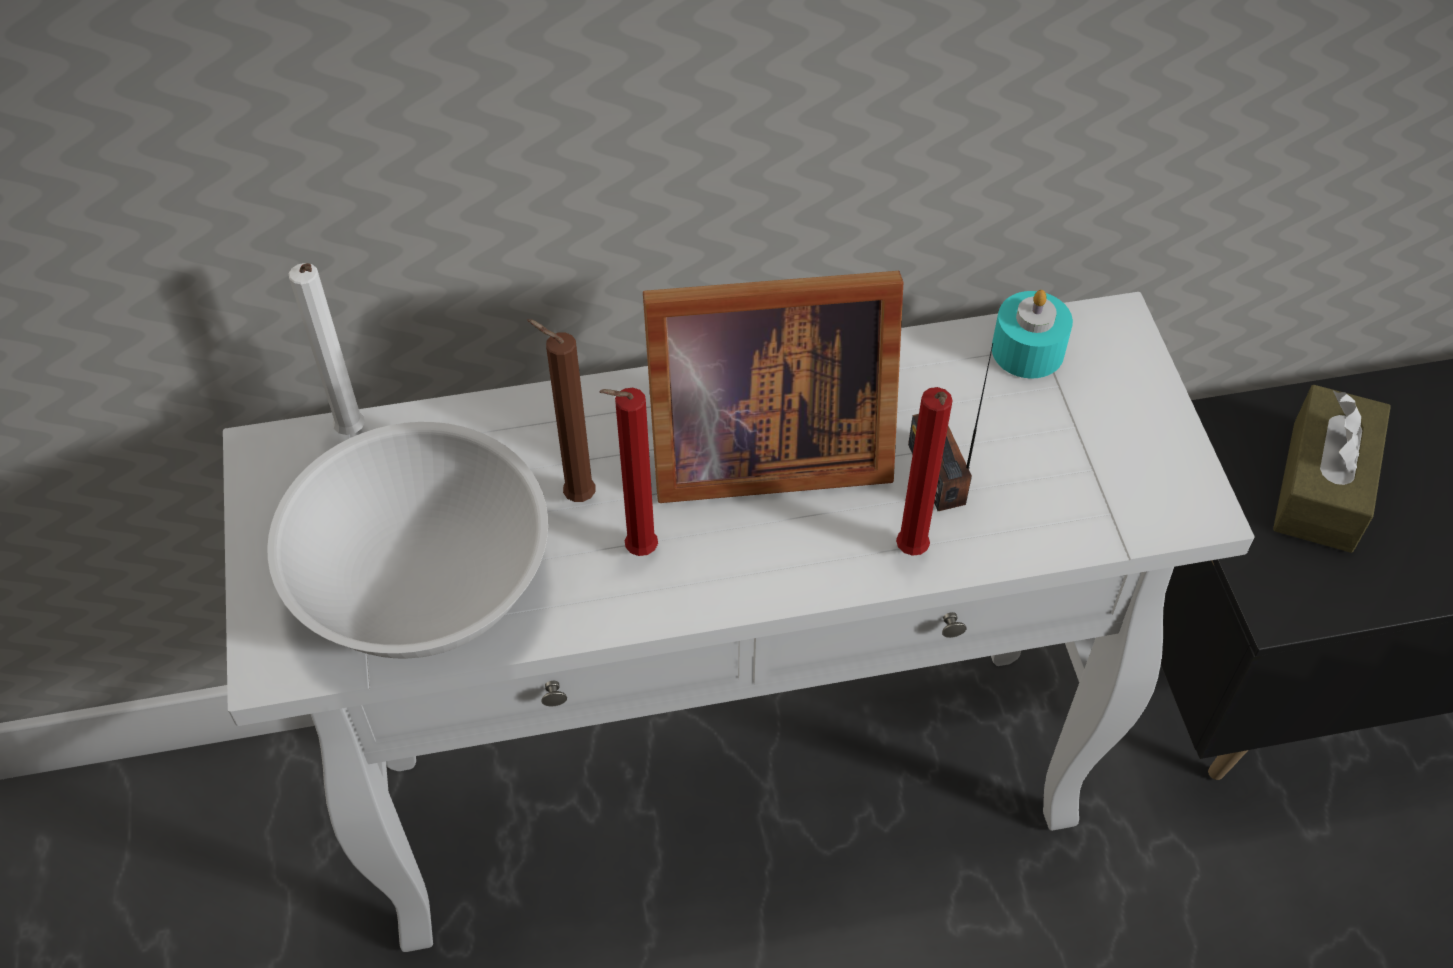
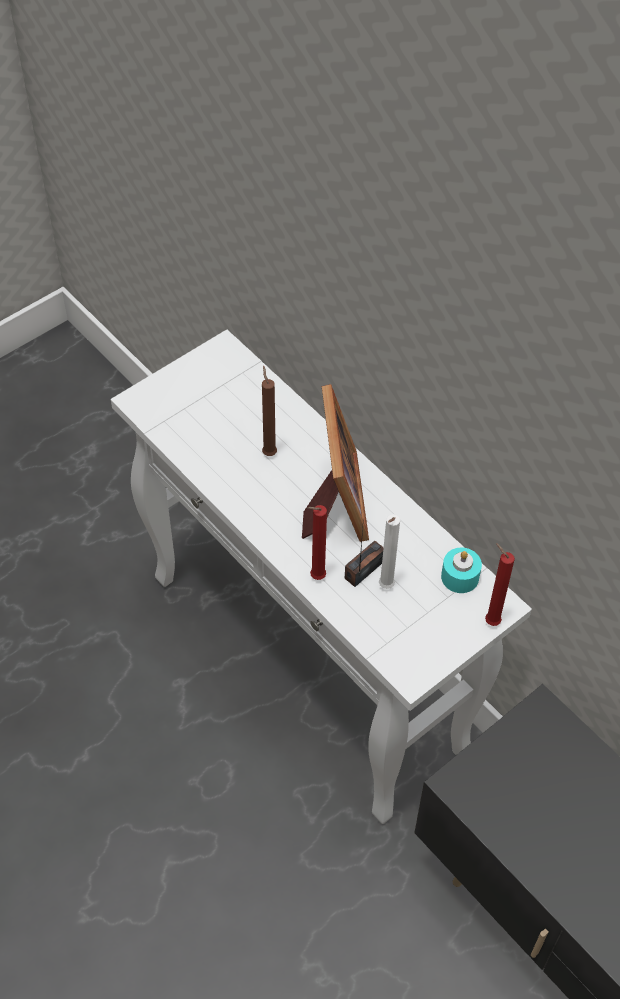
camera: 60 degrees right, 0 degrees up
(353, 434) = (250, 368): white candle -> white candle (385, 587)
(423, 588) = (195, 426): white bowl -> none
(636, 552) = (255, 484): red candle -> red candle (490, 621)
(758, 448) = (334, 501): picture frame -> picture frame turned 150 degrees counterclockwise
(1322, 486) = (545, 779): brown tissue box -> none

